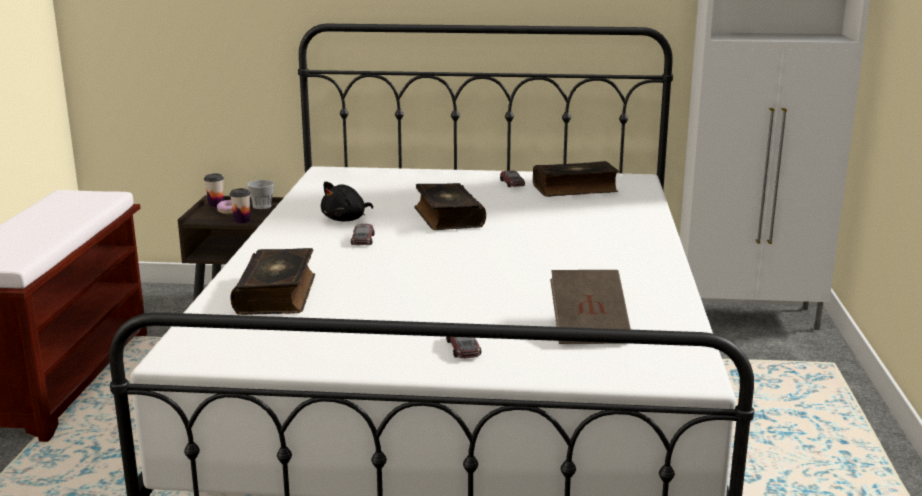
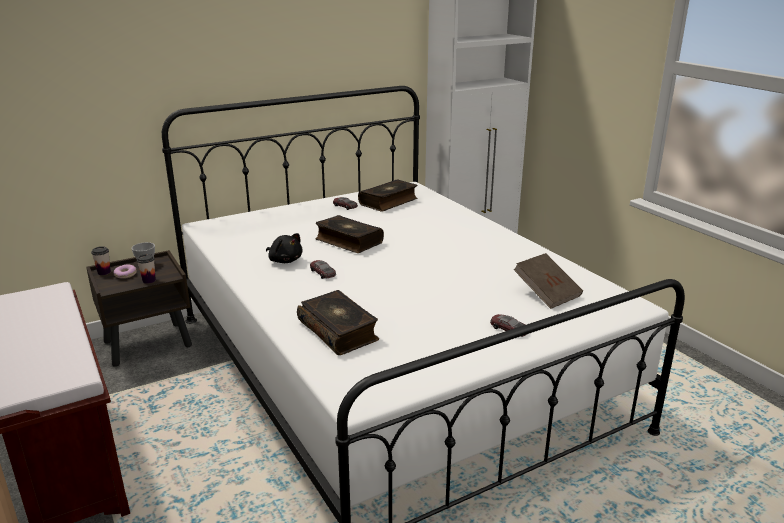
camera: 35 degrees left, 5 degrees up
(346, 219) = (285, 260): black plush toy -> black plush toy turned 60 degrees counterclockwise

